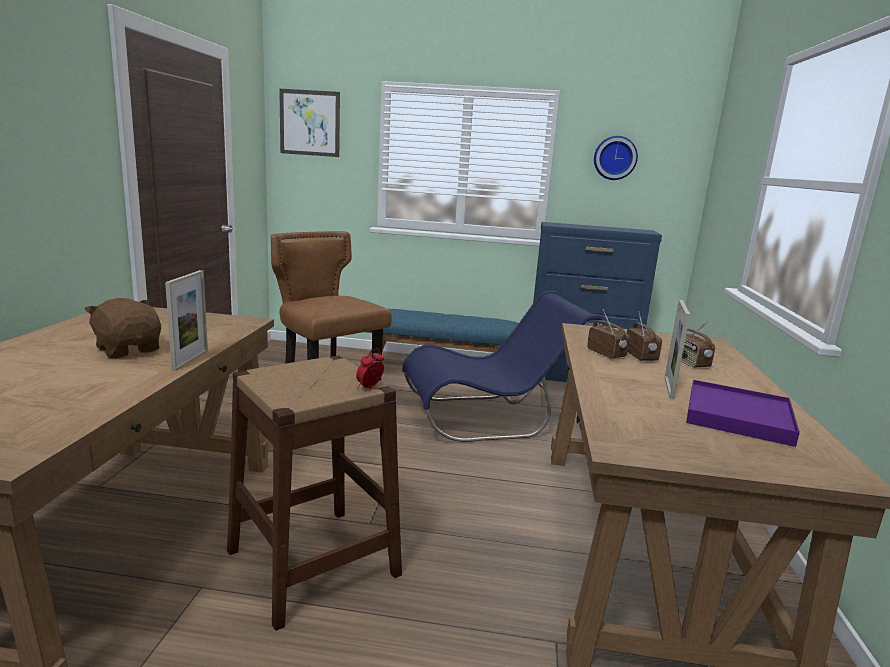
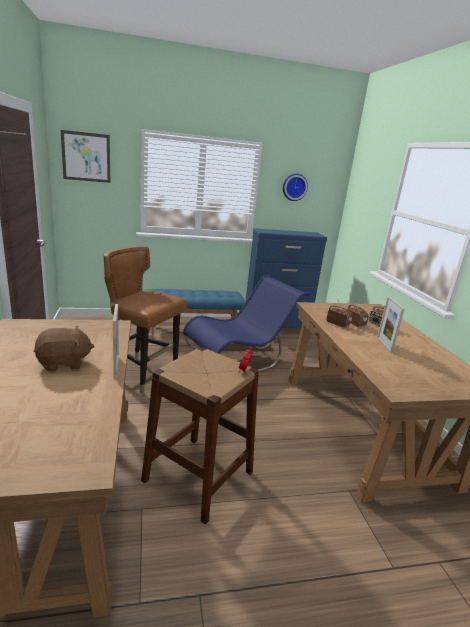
camera: 20 degrees left, 5 degrees up
(129, 350) = (64, 363): brown plush toy -> brown plush toy turned 135 degrees clockwise
(738, 417) = (426, 360): purple tray -> none

